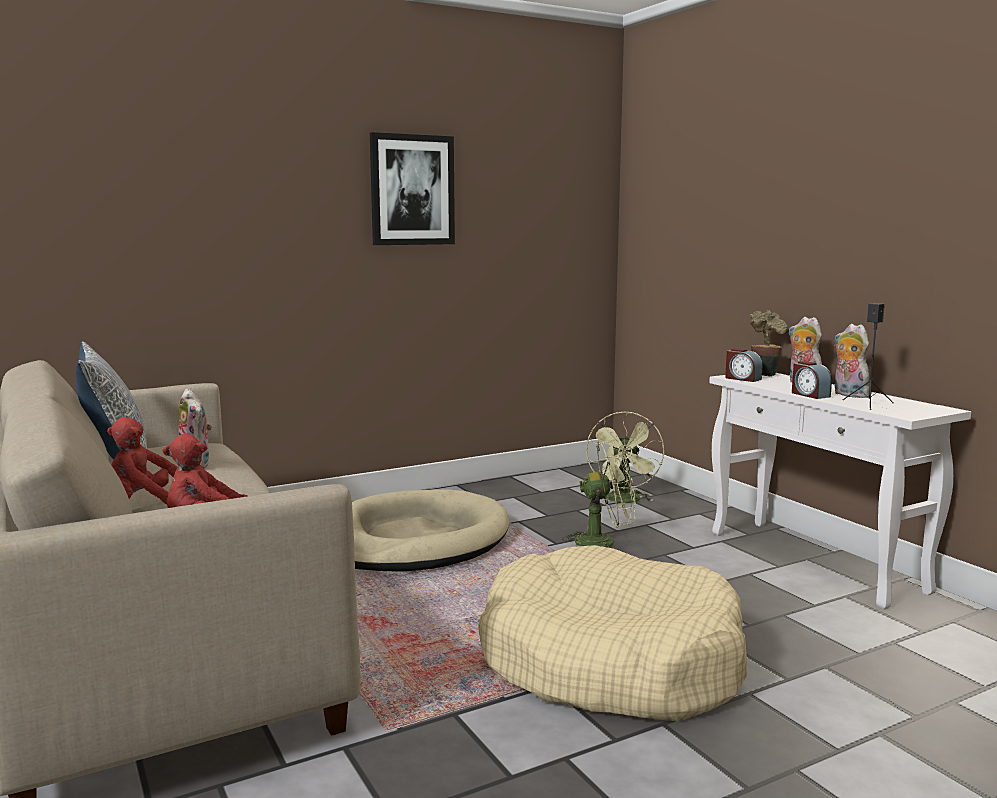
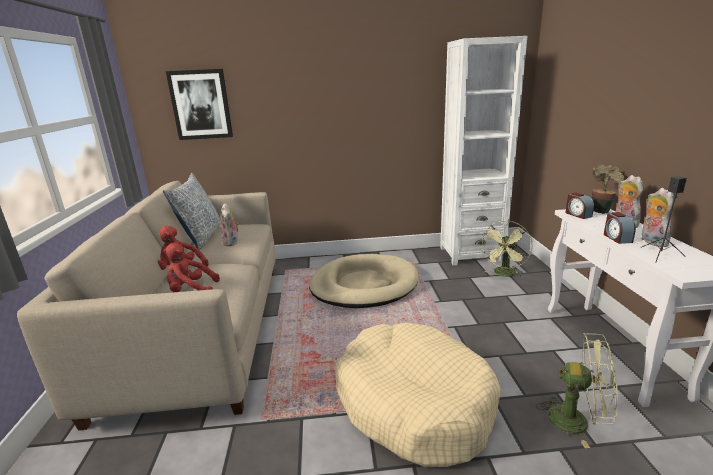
camera: 25 degrees right, 10 degrees up
(412, 190) = (386, 77): picture -> picture (201, 105)
(557, 482) = (471, 254): none -> white bookcase
(603, 541) = (470, 305): green fan -> green fan (577, 420)

